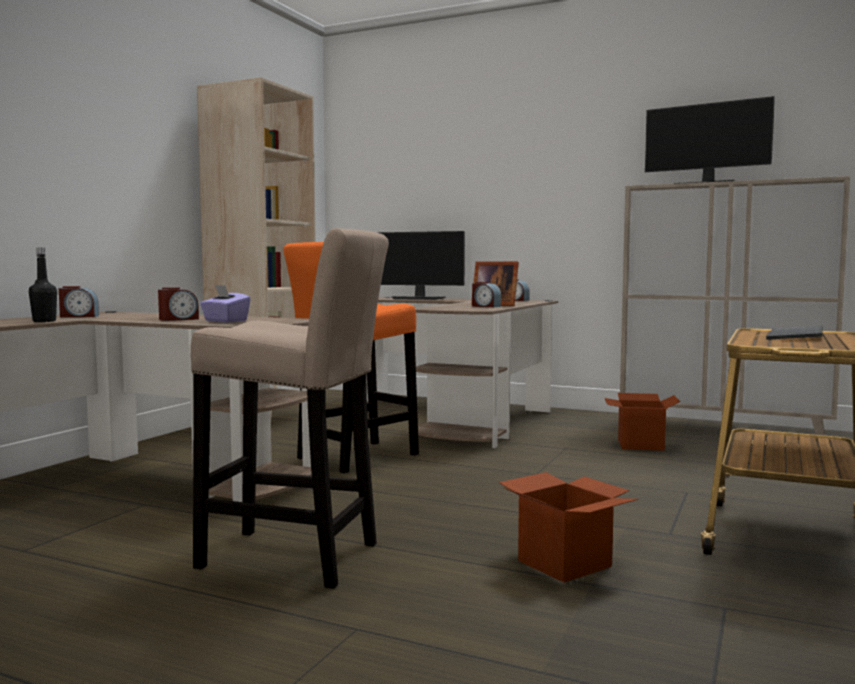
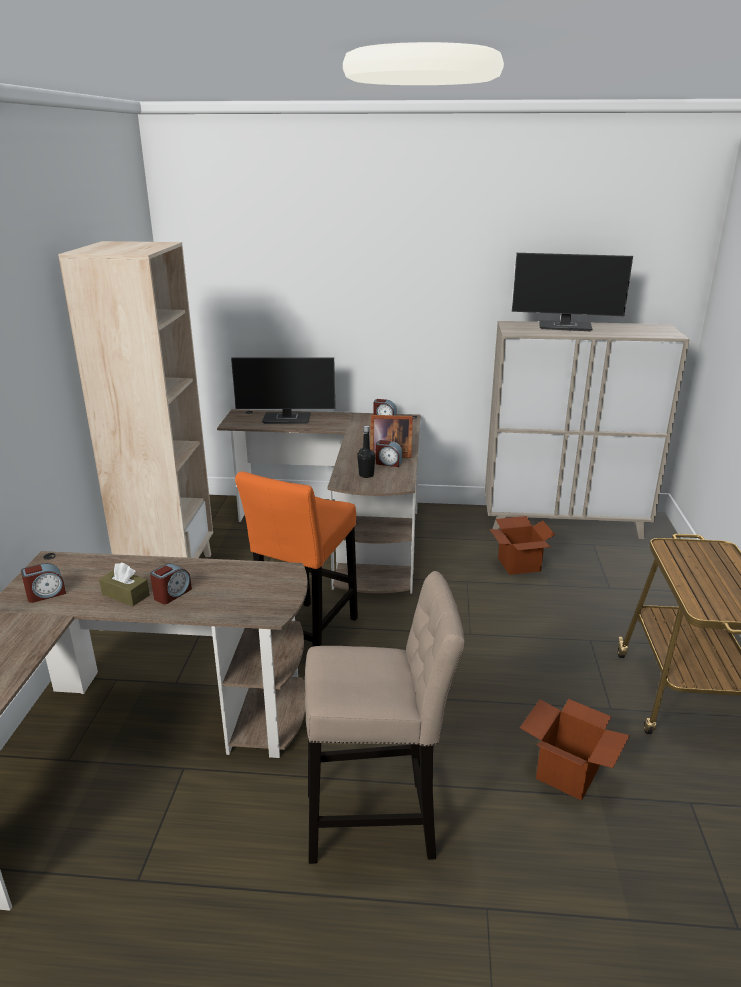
camera: 20 degrees left, 20 degrees up
(44, 321) = (42, 634): black bottle -> black bottle (366, 475)
(140, 318) = (125, 595): none -> brown tissue box
(225, 321) = (229, 597): purple tissue box -> none
(797, 336) = (706, 564): keyboard -> none

